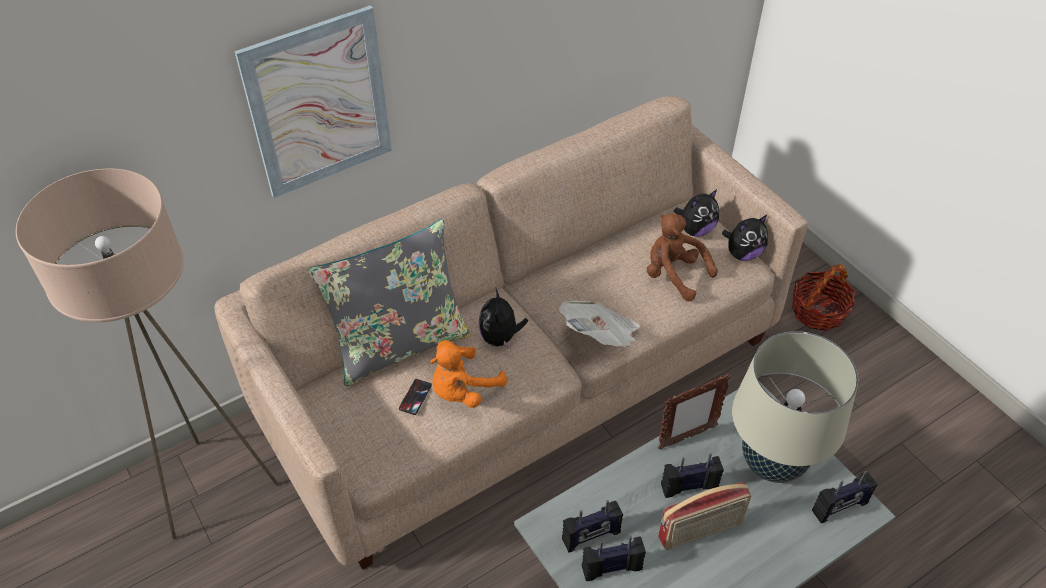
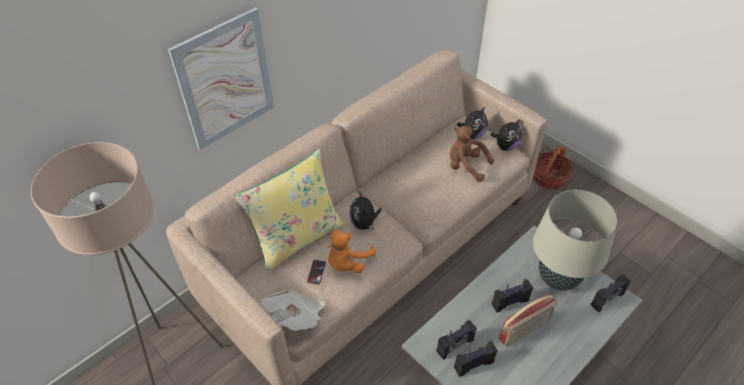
camera: 10 degrees left, 0 degrees up
(399, 344) = (297, 238): grey pillow -> yellow pillow
(600, 336) = (429, 213): newspaper -> newspaper (296, 317)
(686, 437) = (500, 270): picture frame -> none

